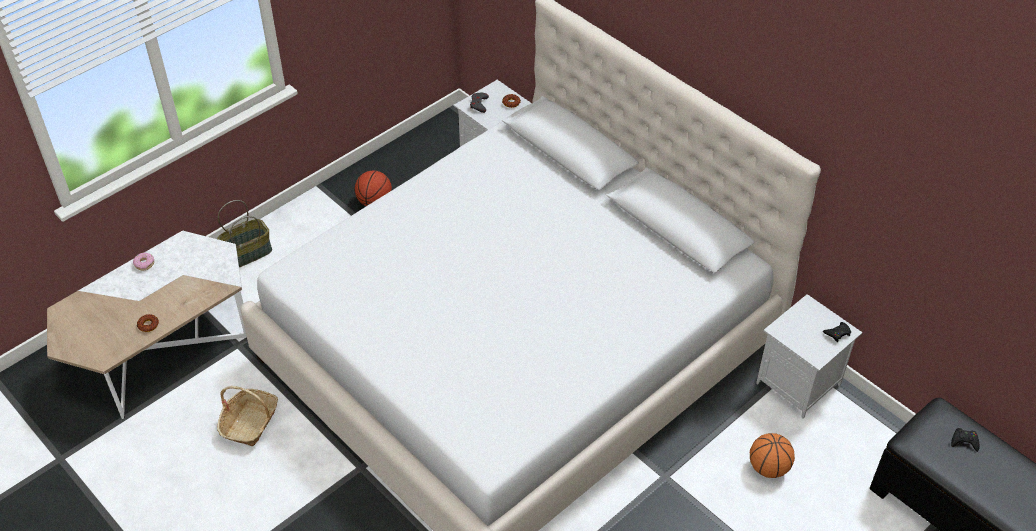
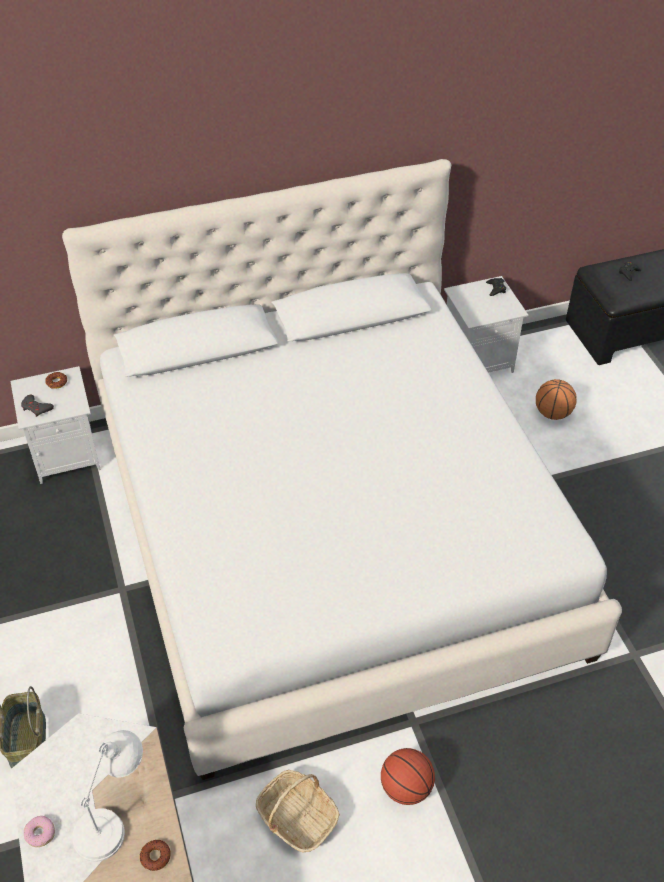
camera: 65 degrees left, 0 degrees up
(169, 292) = (113, 815): none -> white table lamp
(374, 202) = (42, 582): basketball -> basketball (406, 788)

